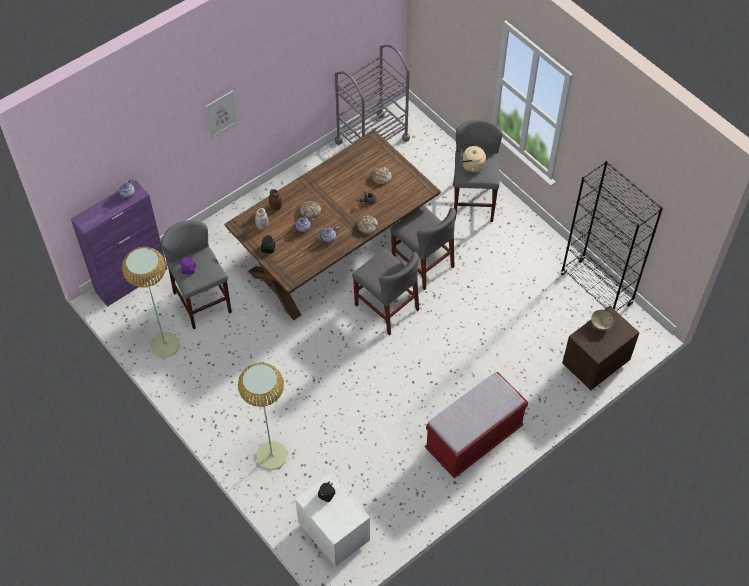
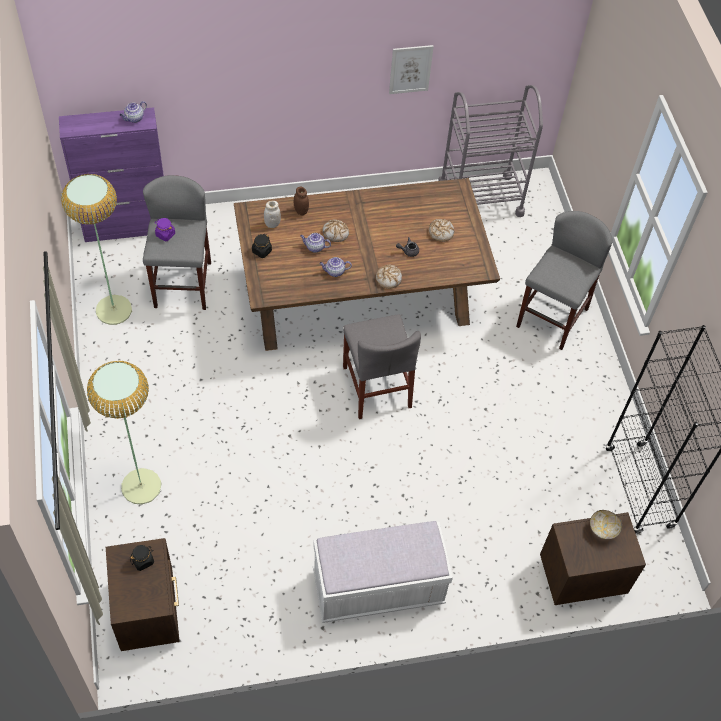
camera: 25 degrees right, 0 degrees up
(221, 114) = (287, 76): picture -> picture (410, 69)
(334, 532) = (149, 610): white nightstand -> brown nightstand
(422, 263) = (449, 358): grey chair -> none
(471, 165) = (557, 268): beige kettle -> none
(474, 439) = (378, 588): red bench -> white bench

